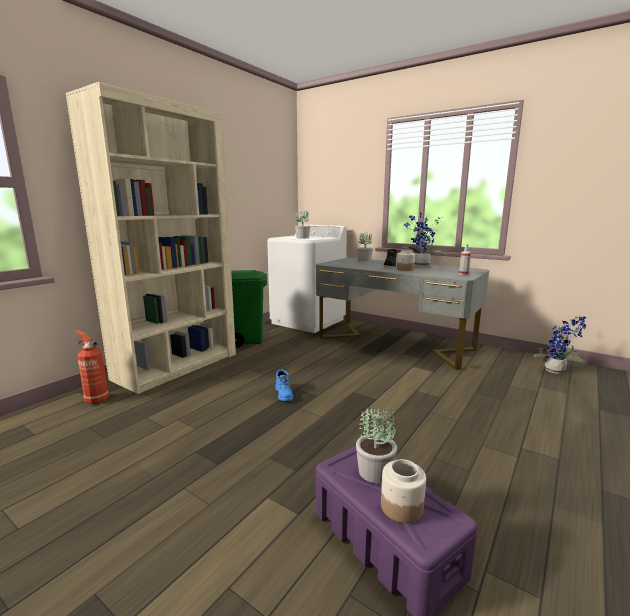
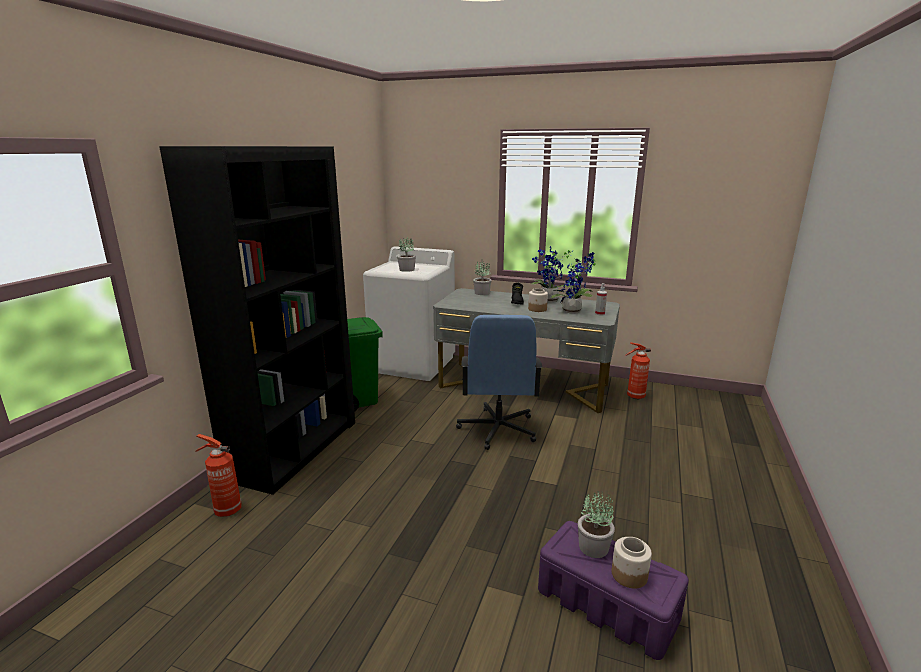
camera: 15 degrees left, 5 degrees up
(177, 366) = (295, 449): beige bookcase -> black bookcase
(284, 394) = (441, 469): blue boot -> none
(353, 371) = (497, 429): none -> blue office chair
(500, 361) = (634, 396): none -> fire extinguisher
(557, 372) = (687, 403): potted plant -> potted plant (574, 312)

